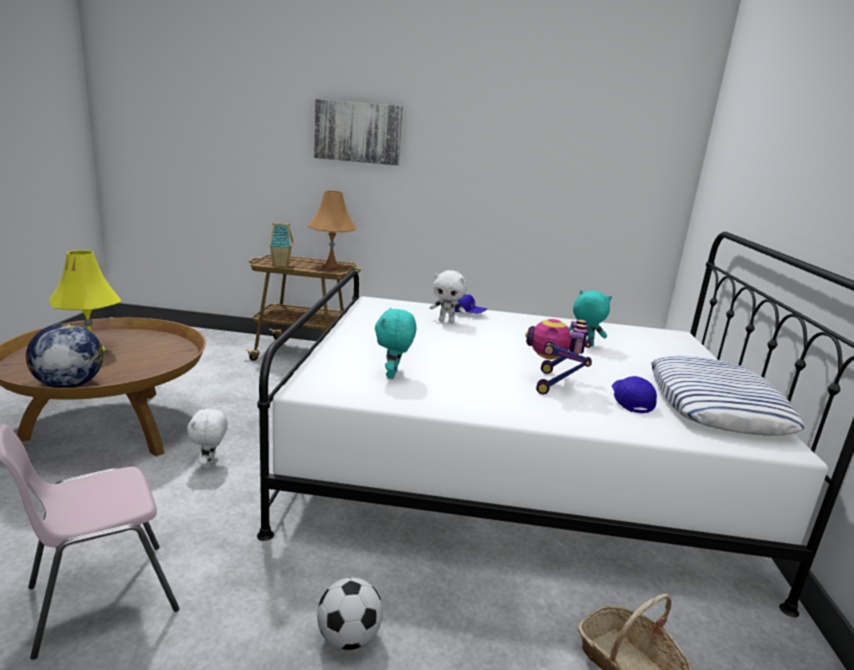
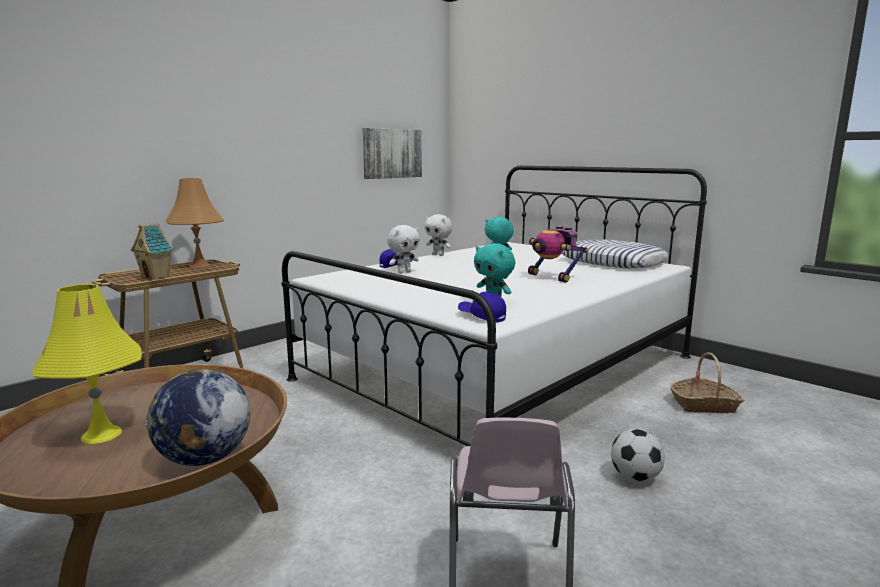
camera: 50 degrees left, 5 degrees down
(210, 464) = (339, 481): white plush toy -> white plush toy (438, 255)
(358, 132) = (183, 110): picture -> picture (392, 153)
(630, 401) = (594, 271): blue cap -> blue cap (482, 317)

